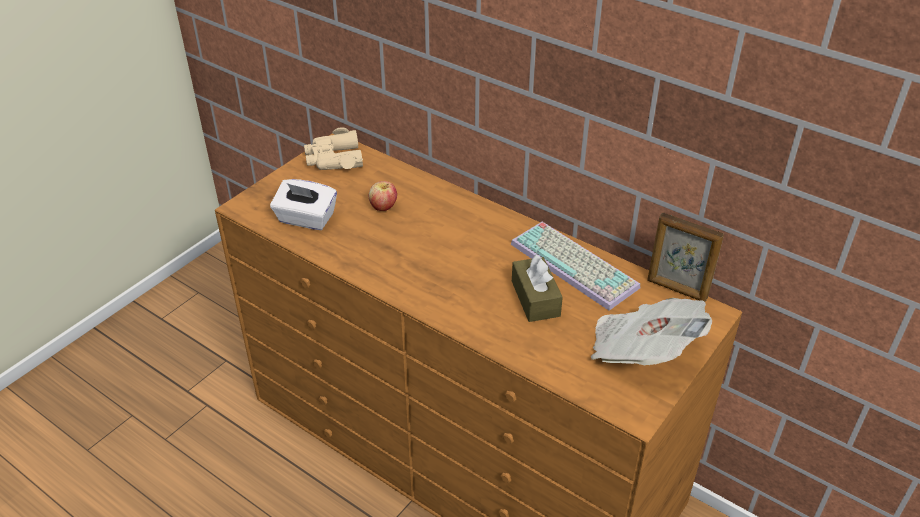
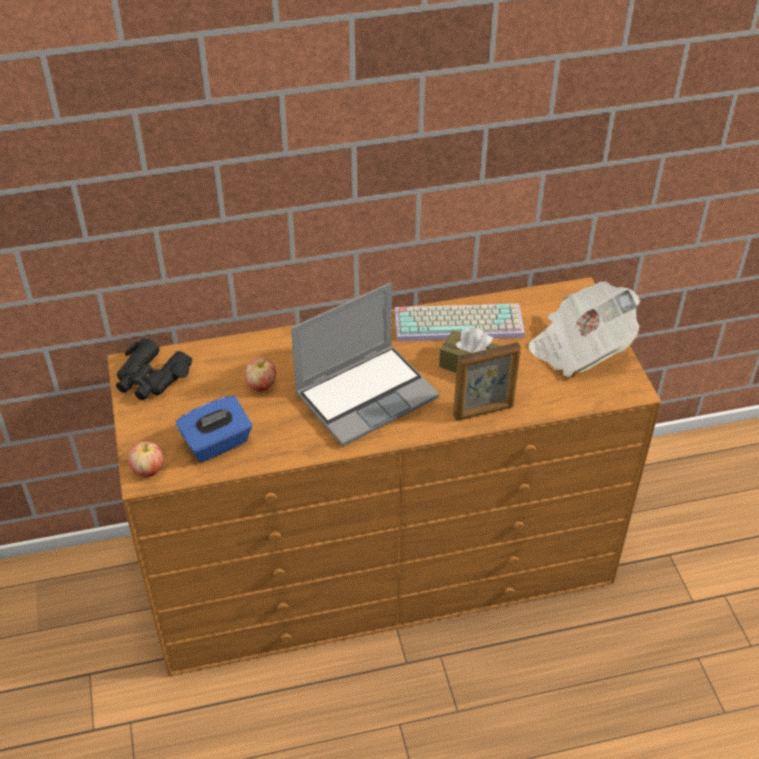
camera: 50 degrees left, 5 degrees up
(250, 204) = (148, 470): none -> apple
(306, 219) = (217, 443): white tissue box -> blue tissue box
(334, 159) = (151, 378): beige binoculars -> black binoculars
(435, 260) = (367, 394): none -> laptop
(676, 290) = (539, 291): picture frame -> picture frame (484, 411)

